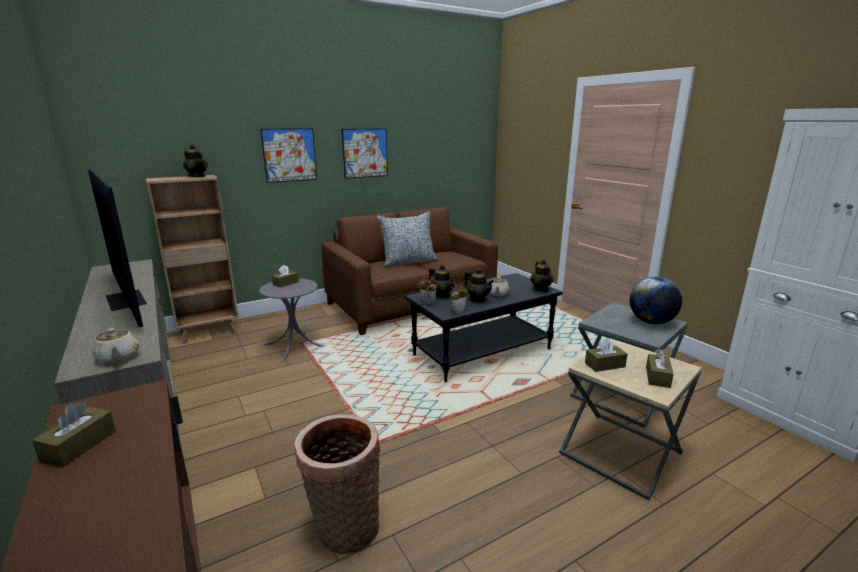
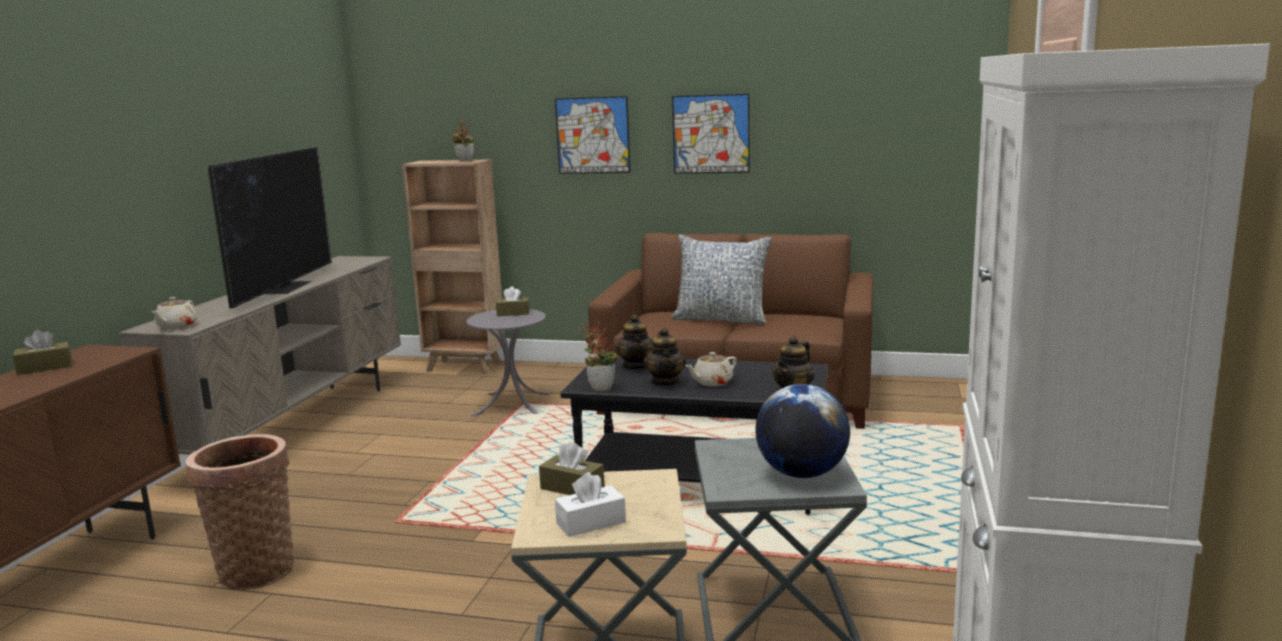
camera: 45 degrees right, 5 degrees down
(197, 176) = (464, 161): teapot -> potted plant
(657, 377) = (591, 523): brown tissue box -> white tissue box

